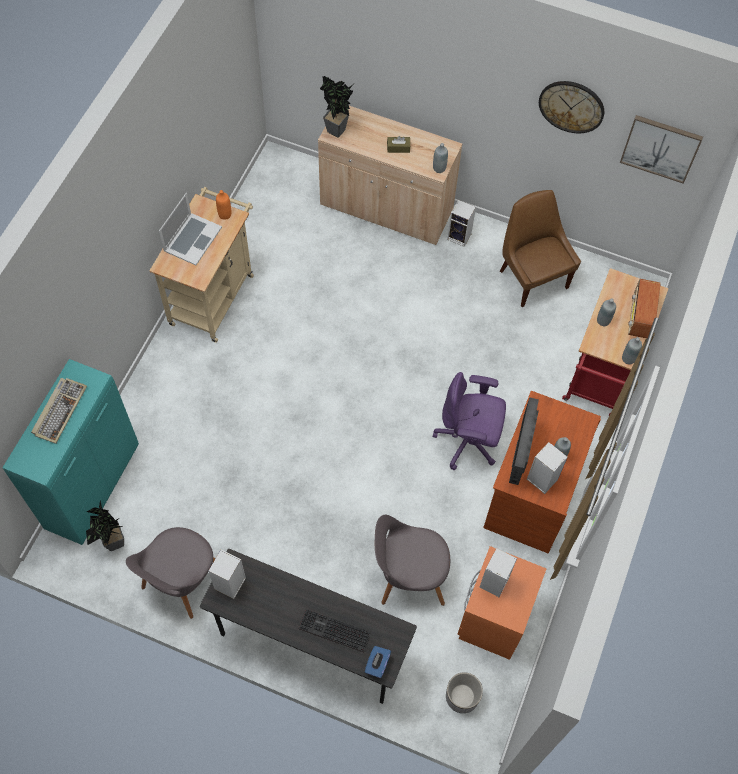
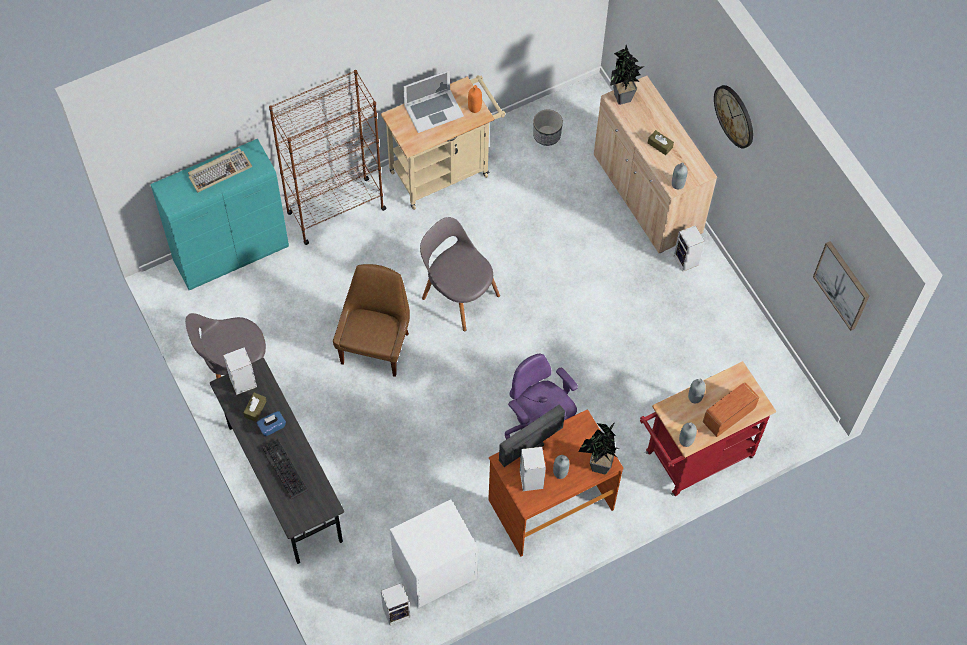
camera: 40 degrees right, 0 degrees up
(114, 545) = (210, 308): potted plant -> potted plant (598, 468)
(152, 388) = (335, 211): none -> brown bookcase
(261, 598) = (255, 409): none -> brown tissue box
(377, 664) = (292, 515): blue tissue box -> blue tissue box (272, 426)
(409, 575) = (400, 490): grey chair -> grey chair (458, 294)
(461, 696) = (358, 605): planter -> planter (546, 135)
(493, 617) = (434, 569): orange nightstand -> white nightstand
(494, 580) = (430, 525): speaker -> speaker (397, 612)
(532, 277) = (716, 336): brown chair -> brown chair (376, 346)
(571, 106) = (791, 199): wall clock -> wall clock (734, 116)

